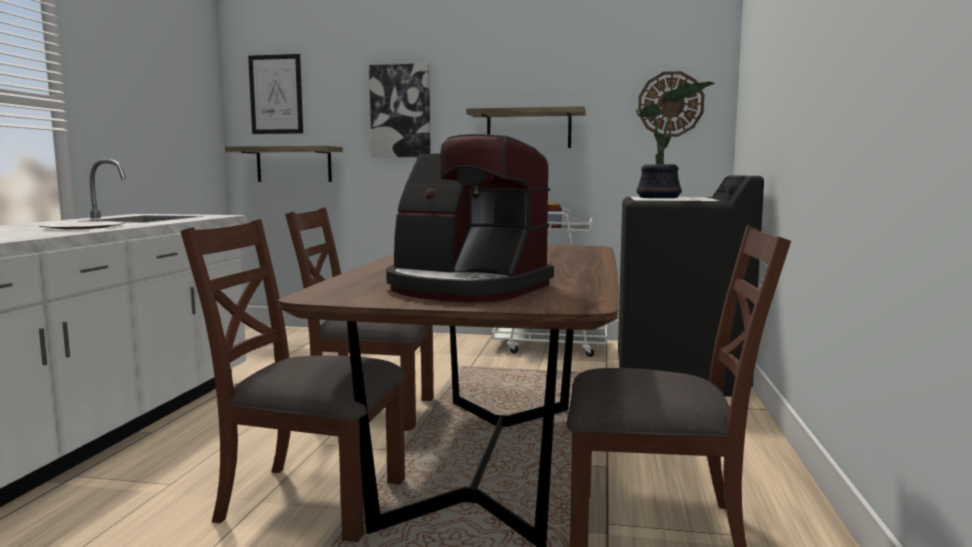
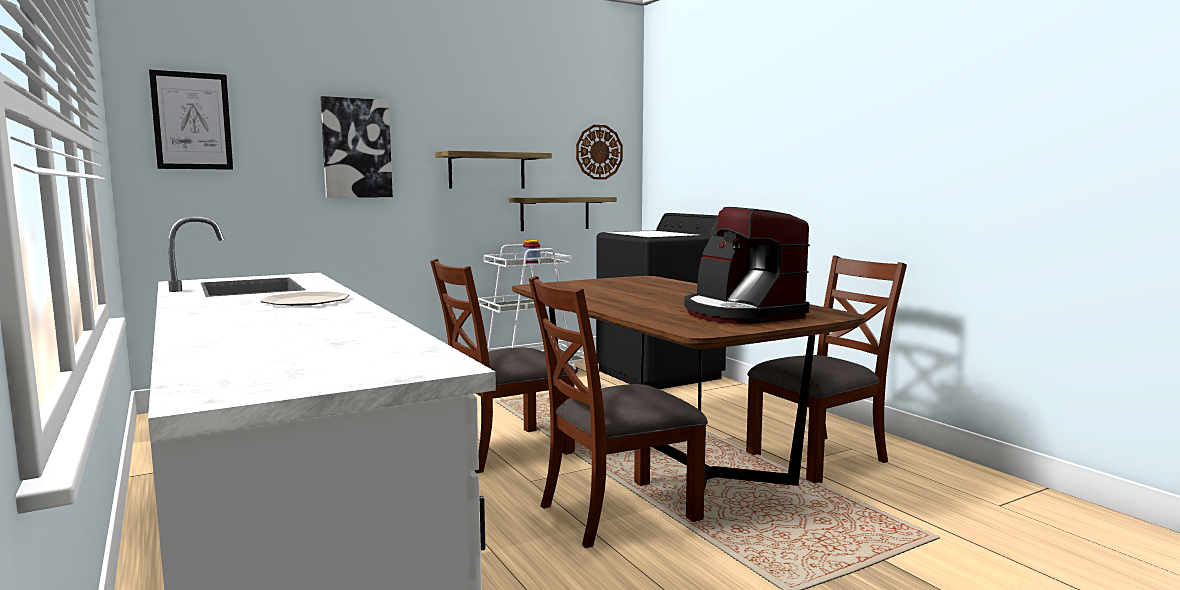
camera: 40 degrees left, 0 degrees up
(294, 164) = (220, 206): shelf -> shelf (555, 213)
(465, 288) = (740, 314): coffee machine -> coffee machine turned 75 degrees clockwise
(660, 197) = (638, 233): potted plant -> none

